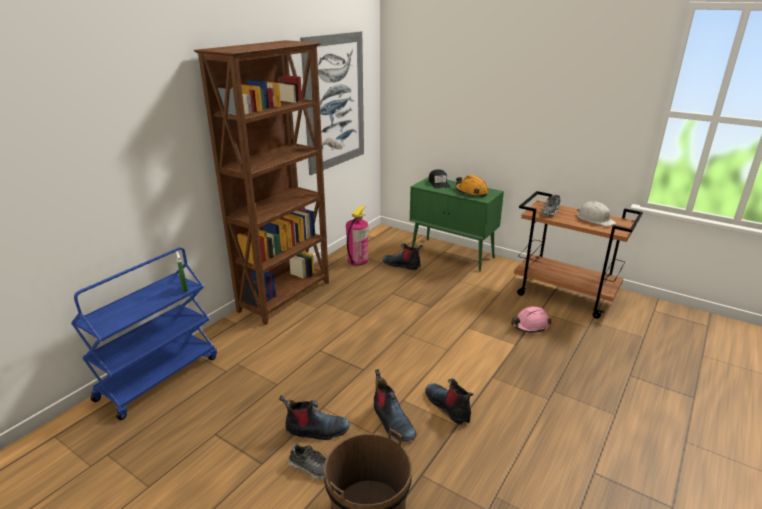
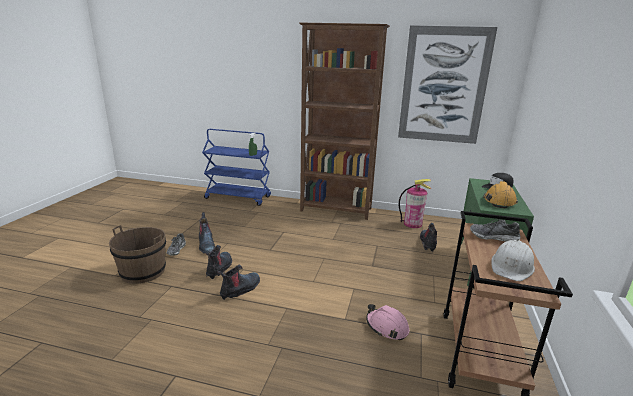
camera: 70 degrees right, 5 degrees down
(392, 421) = (219, 268): boot -> boot turned 150 degrees clockwise

